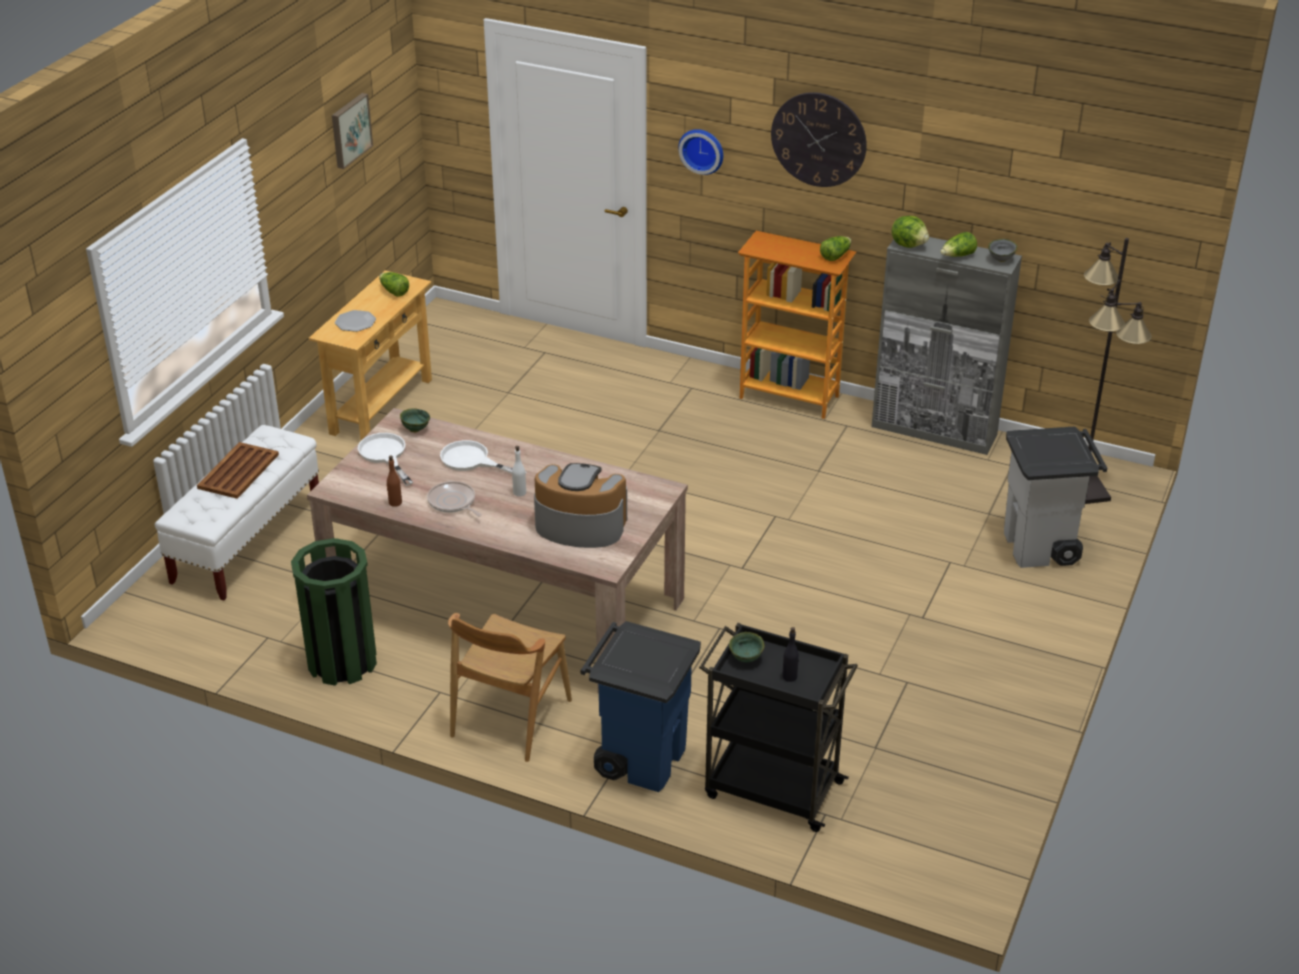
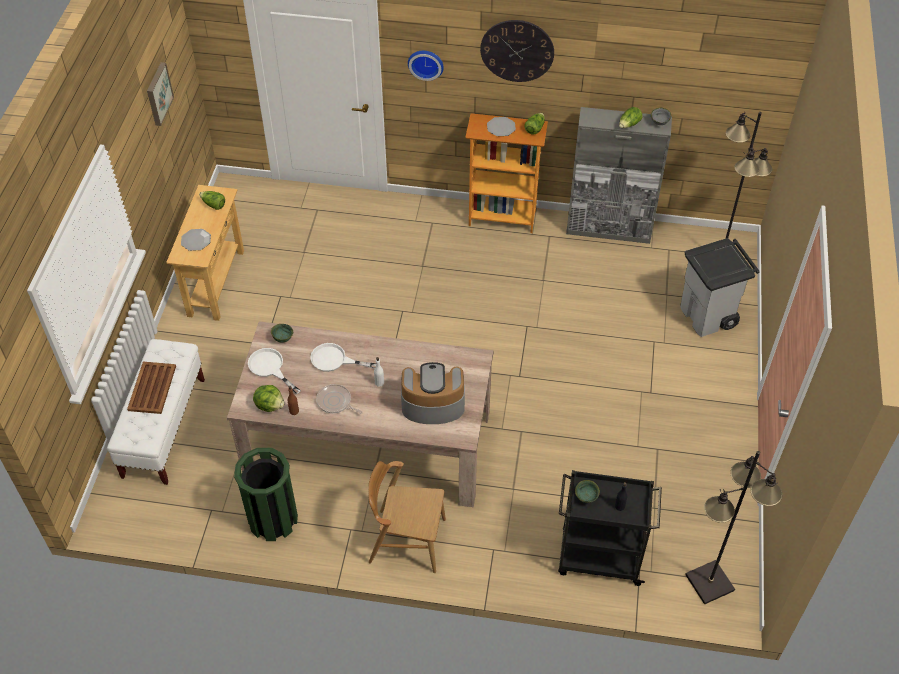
camera: 15 degrees left, 15 degrees up
(510, 718) = (407, 540): brown chair -> brown chair turned 90 degrees clockwise
(641, 758) = (506, 553): blue trash can -> none
(790, 249) = (501, 127): none -> plate
(909, 244) = (592, 119): lettuce -> lettuce (270, 405)
(923, 850) = (709, 583): none -> black floor lamp

